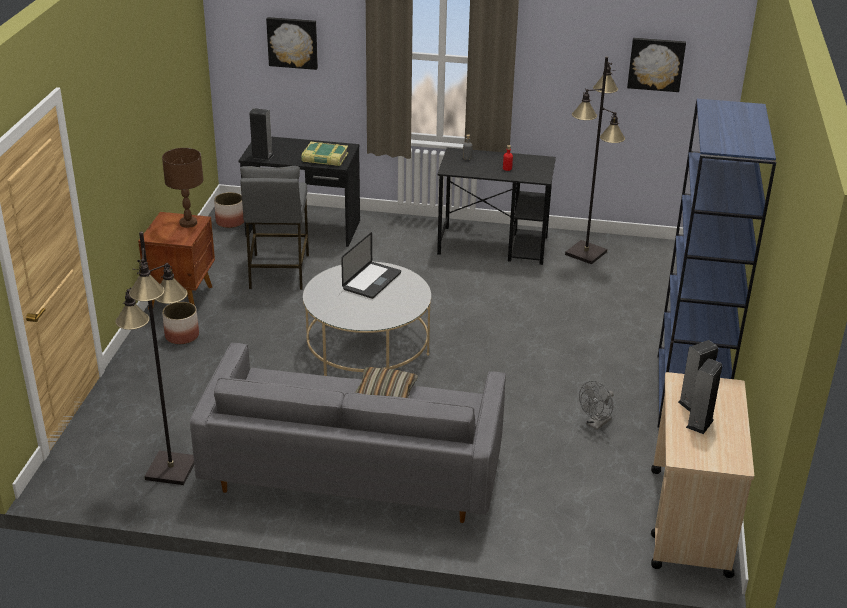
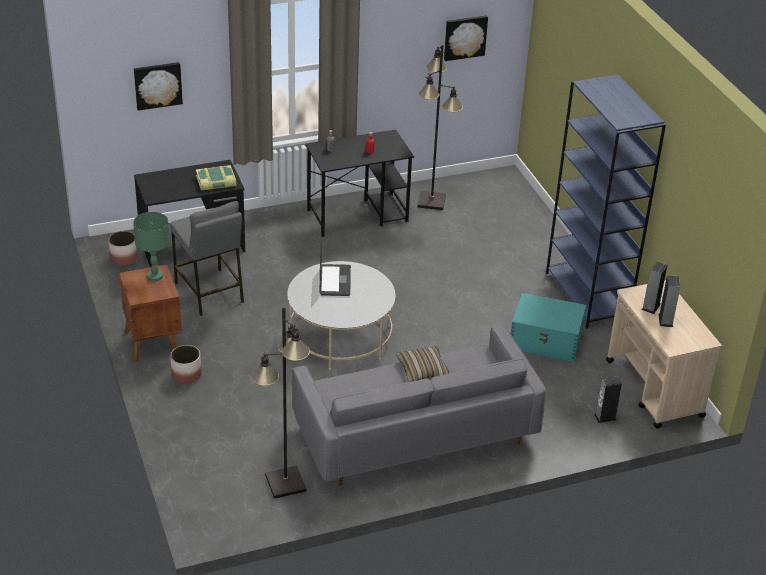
camera: 30 degrees left, 5 degrees up
(188, 223) = (154, 276): brown table lamp -> green table lamp
(262, 156) = (162, 194): speaker -> speaker (605, 417)
(596, 424) = (546, 340): grey fan -> turquoise storage box

